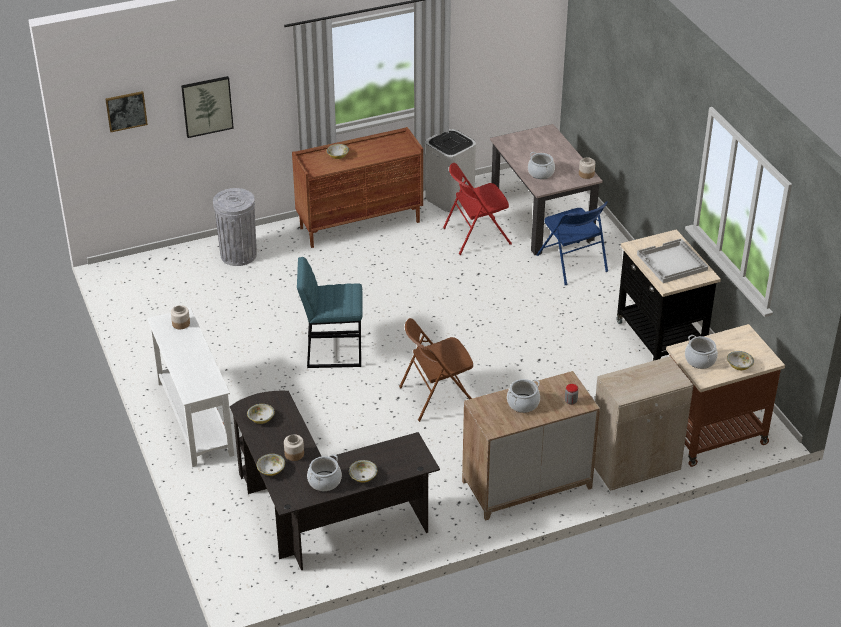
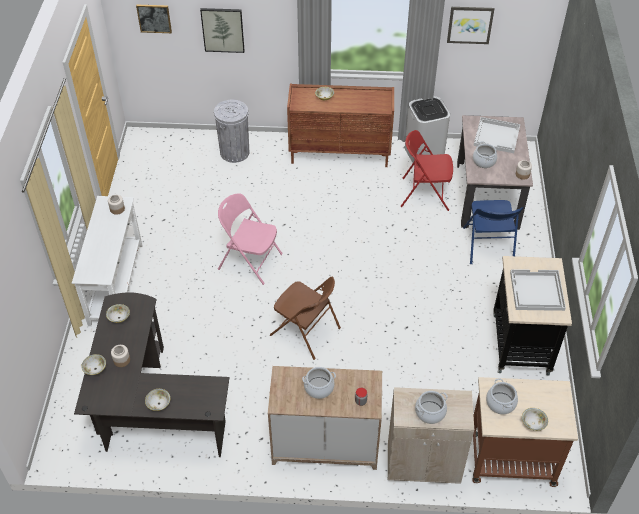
camera: 25 degrees right, 10 degrees up
(324, 481) = (127, 395): cooking pot -> cooking pot (430, 412)
(332, 351) = (250, 261): blue stool -> pink chair
(437, 396) = (305, 332): brown chair -> brown chair turned 150 degrees counterclockwise
(475, 36) = (470, 24): none -> picture
(538, 147) = (497, 136): none -> white tray

